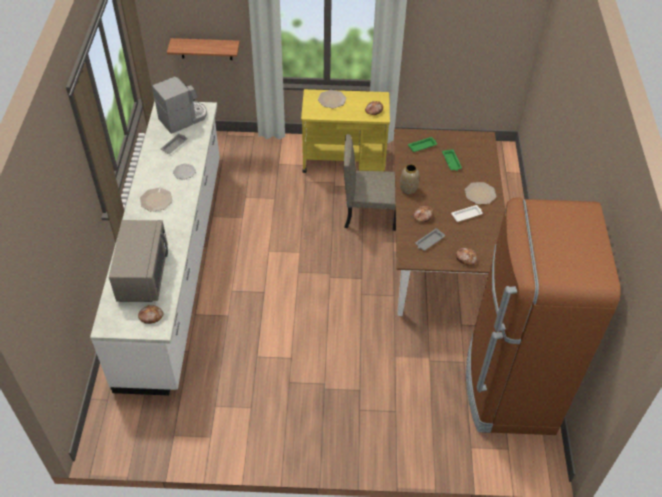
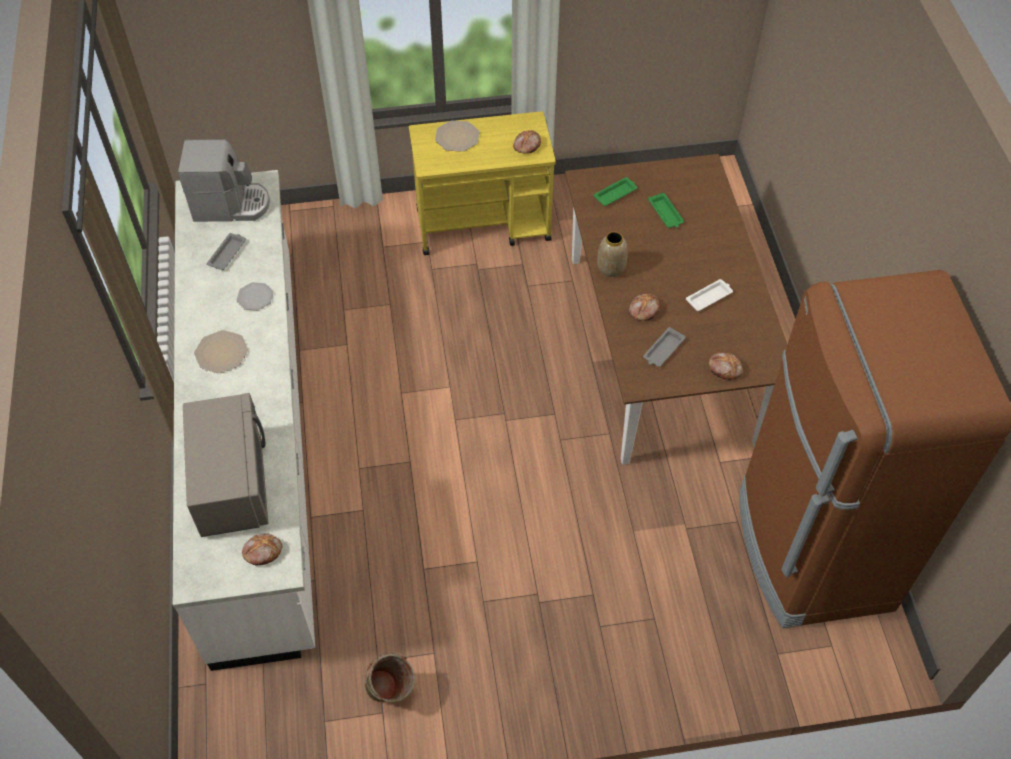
camera: 10 degrees left, 5 degrees up
(183, 118) = (231, 205): coffee machine -> coffee machine turned 45 degrees clockwise
(206, 49) = (242, 83): shelf -> none
(219, 426) = (391, 694): none -> green bucket
(370, 214) = (543, 306): beige chair -> none
(480, 193) = (720, 259): plate -> none

